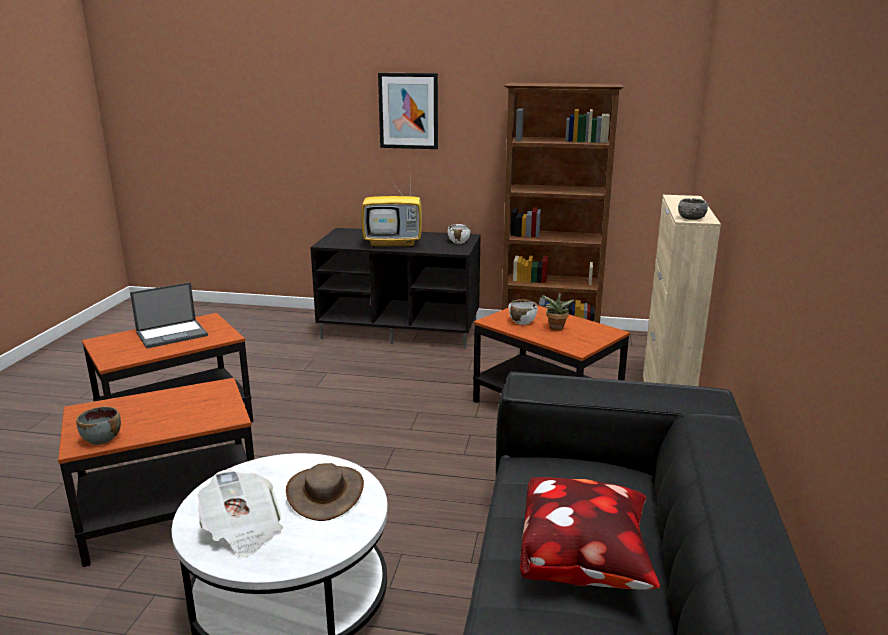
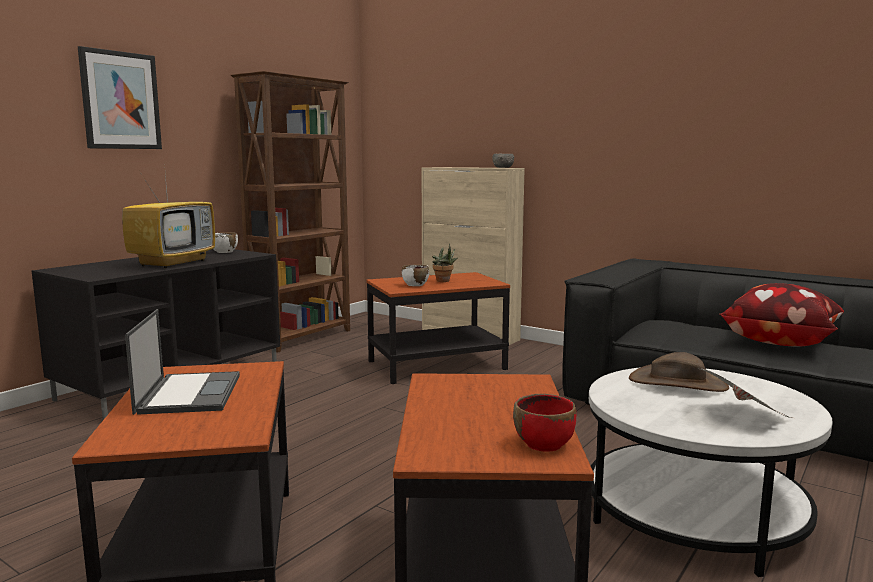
camera: 65 degrees left, 10 degrees down
(102, 439) = (544, 444): grey bowl -> red bowl

